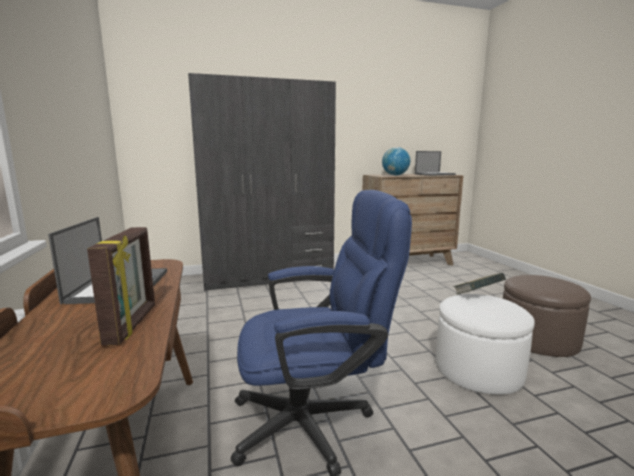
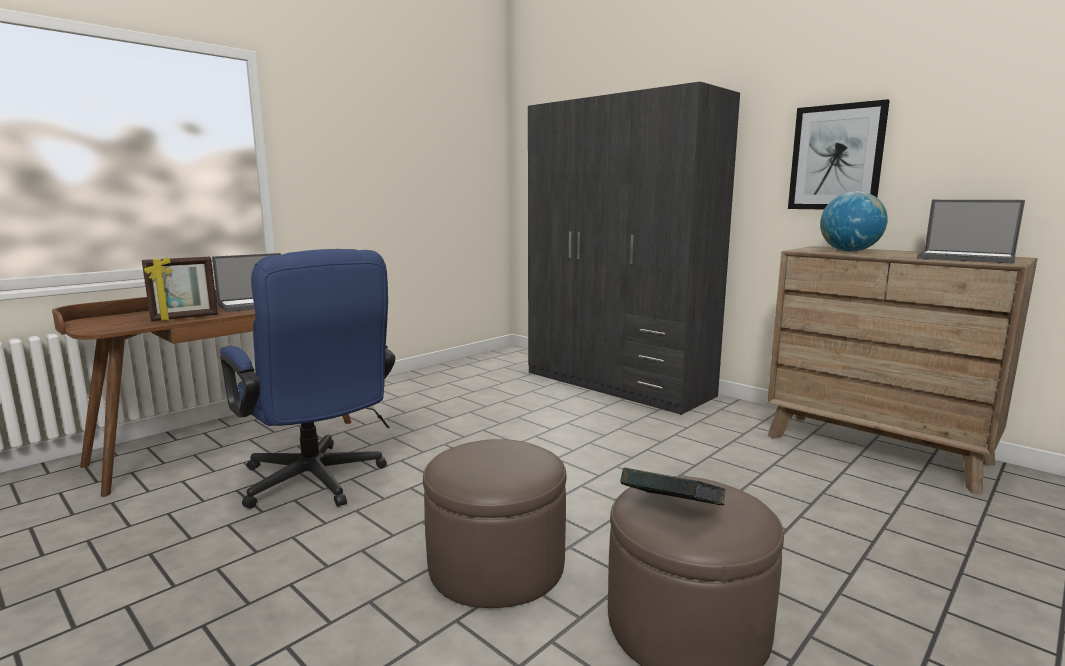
camera: 60 degrees right, 0 degrees up
(367, 130) = (836, 157): none -> picture
(477, 296) = (533, 453): book -> book (671, 512)
(478, 369) = (496, 564): white ottoman -> brown ottoman

